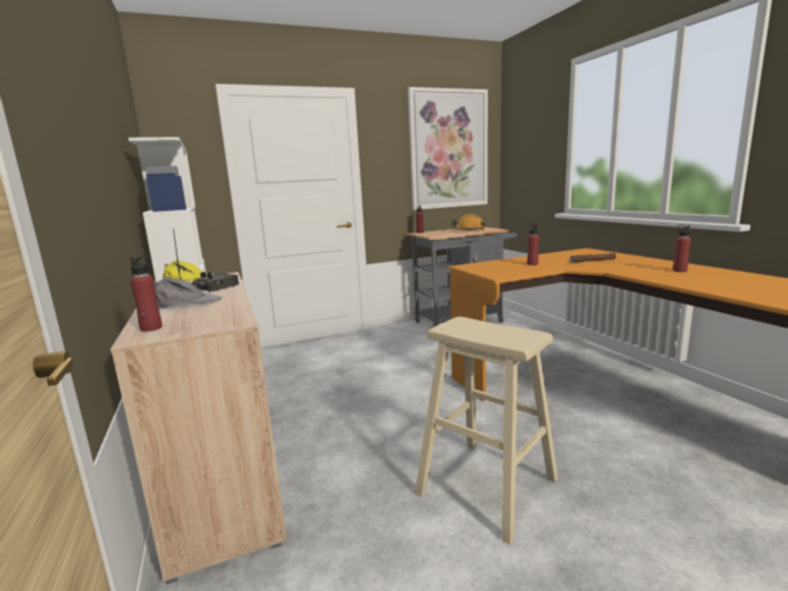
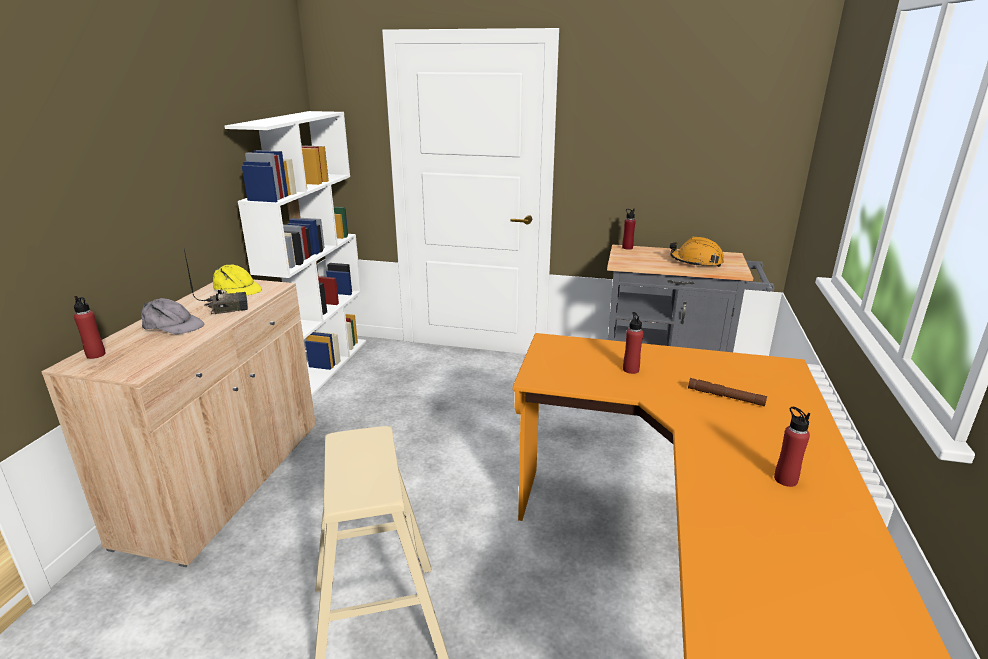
camera: 35 degrees right, 10 degrees up
(448, 149) = (707, 125): picture -> none

